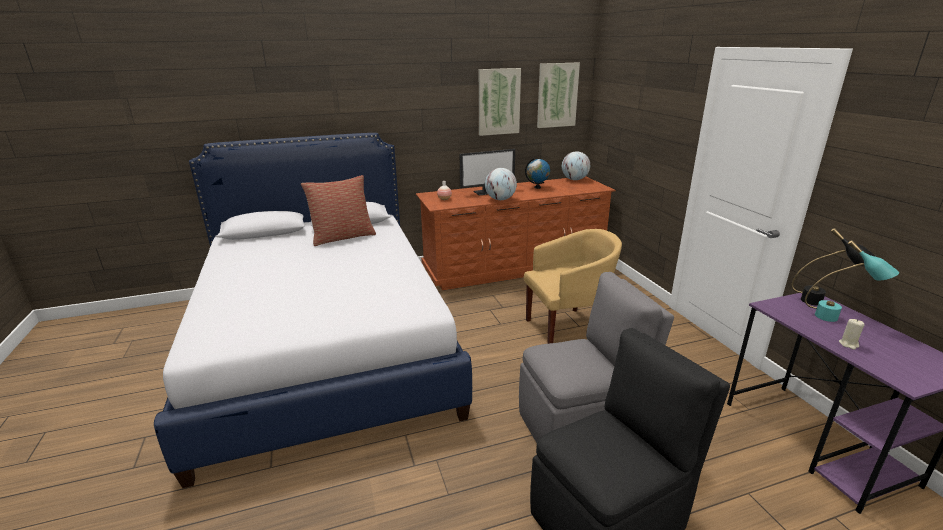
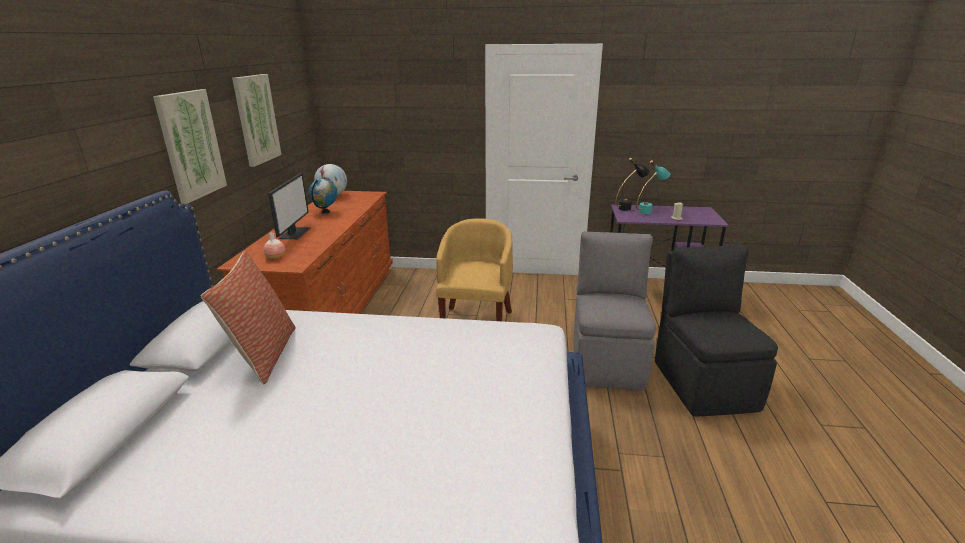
camera: 65 degrees left, 0 degrees up
(500, 199) = (331, 233): globe -> none
(557, 95) = (294, 104): picture -> picture (190, 145)

